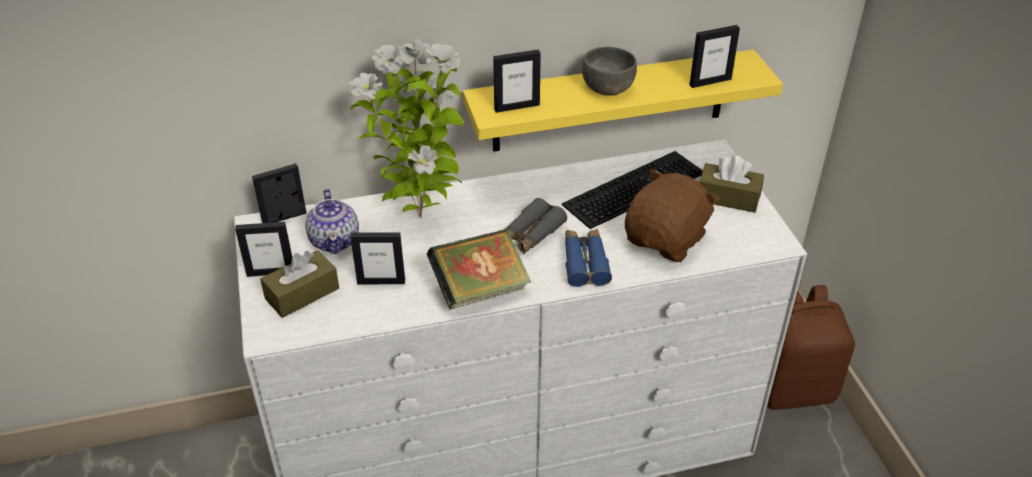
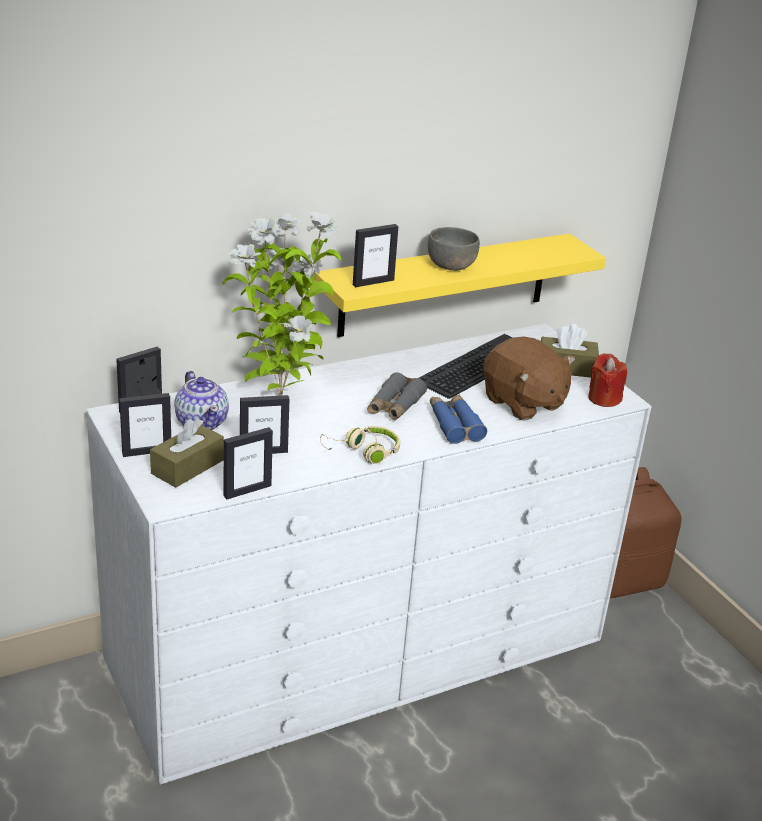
camera: 15 degrees left, 10 degrees down
(480, 290) = (363, 452): book -> beige headphones
(666, 240) = (523, 403): brown plush toy -> brown plush toy turned 120 degrees clockwise
(710, 82) = (541, 258): picture frame -> picture frame (247, 490)
(756, 240) = (604, 398): none -> red candle

